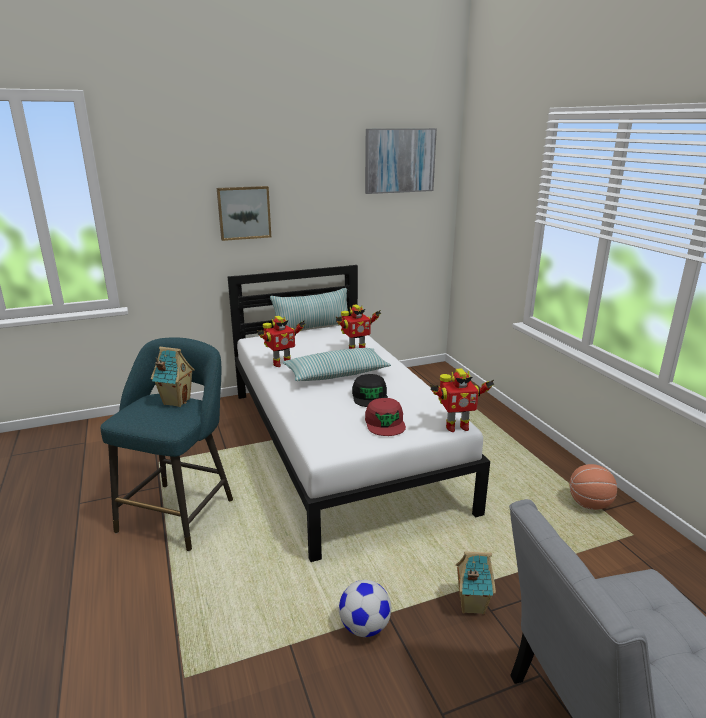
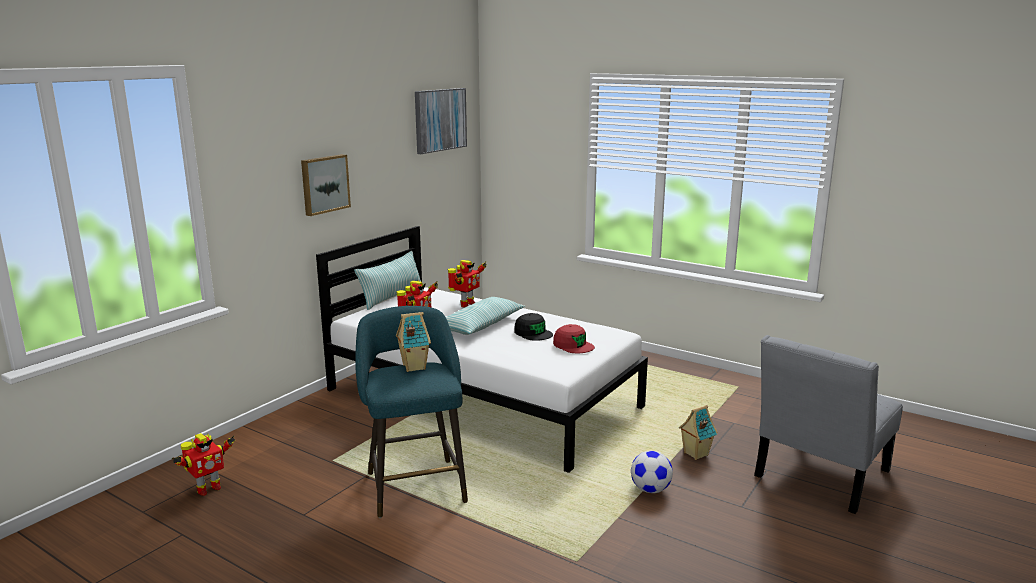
camera: 35 degrees left, 5 degrees down
(456, 427) = (622, 335): toy robot -> toy robot (207, 489)
(589, 504) = (698, 379): basketball -> none

